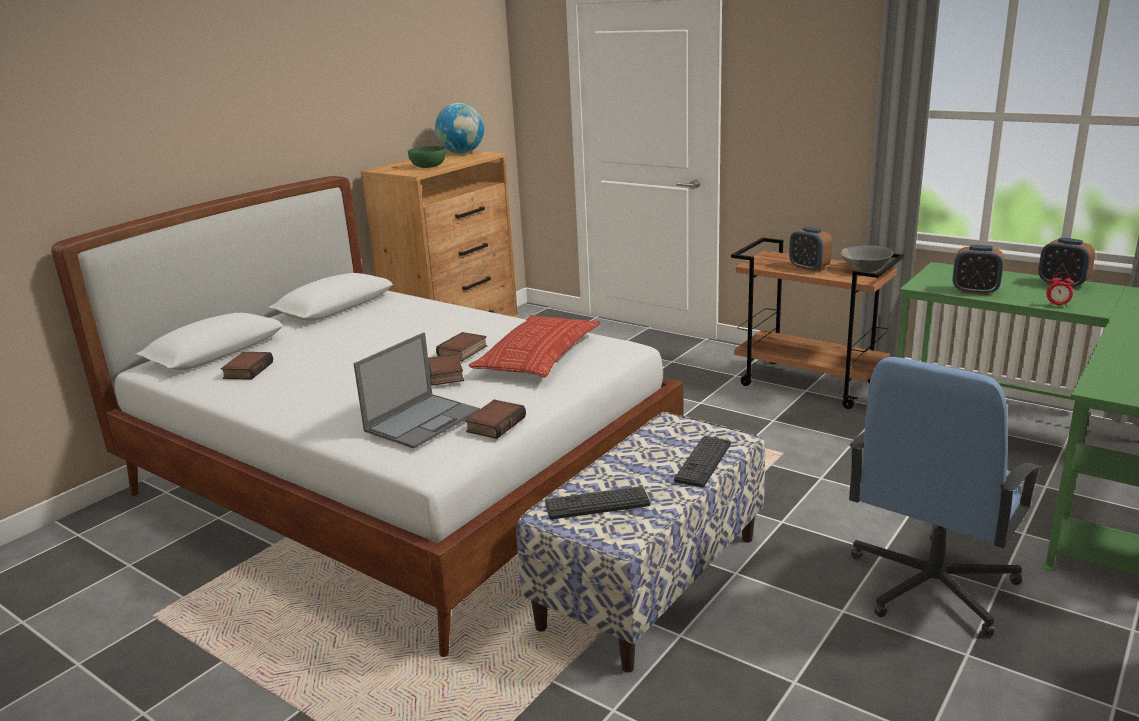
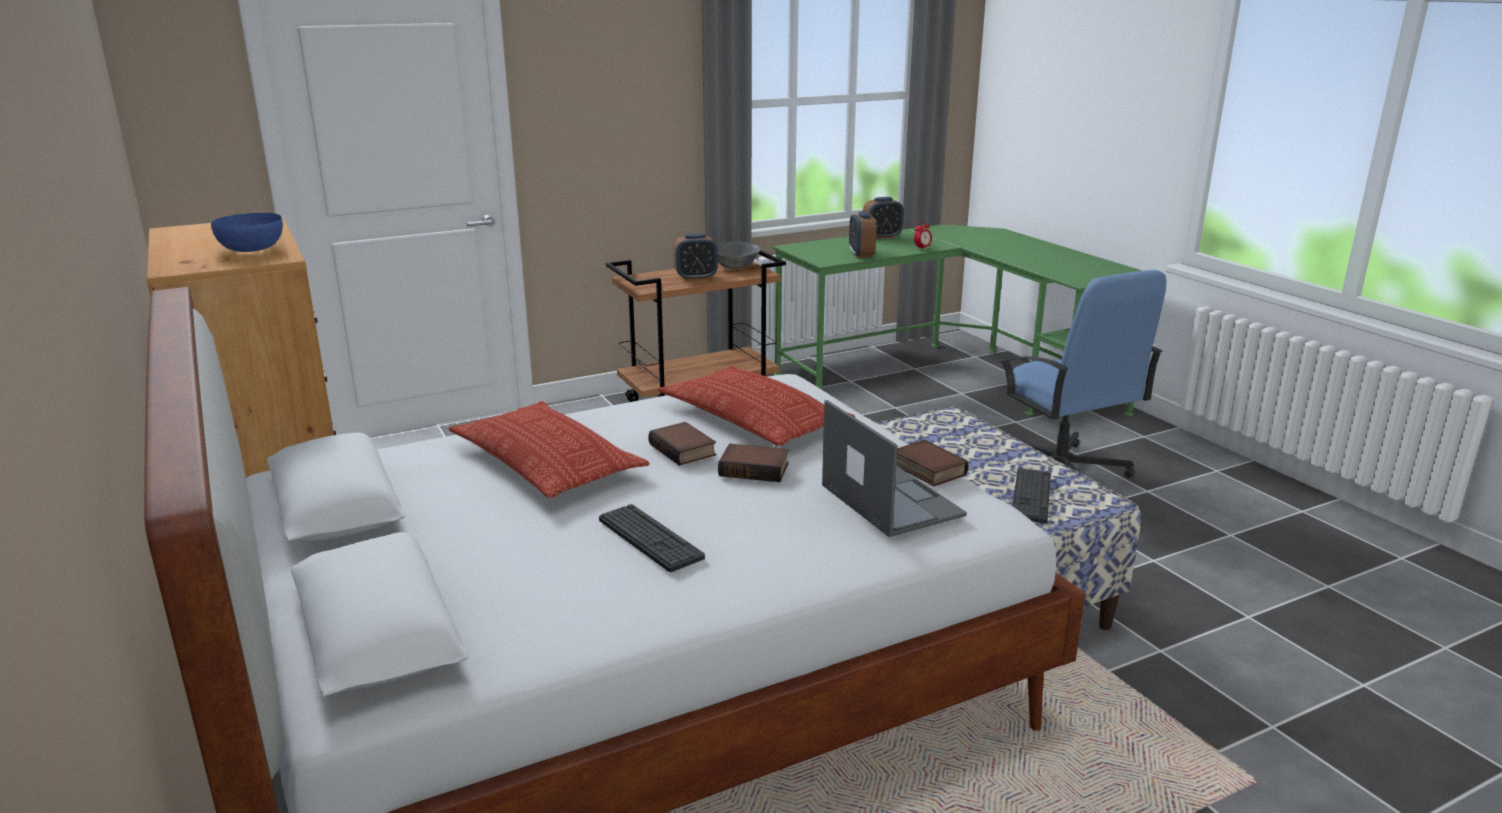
camera: 65 degrees left, 0 degrees up
(247, 370) = (525, 603): book -> none
(417, 327) = (546, 461): none -> pillow
(428, 166) = (252, 249): green bowl -> blue bowl
(462, 153) = (207, 228): globe -> none
(703, 462) = (983, 437): keyboard -> keyboard (650, 538)
(975, 291) = (861, 254): alarm clock -> alarm clock turned 120 degrees clockwise

